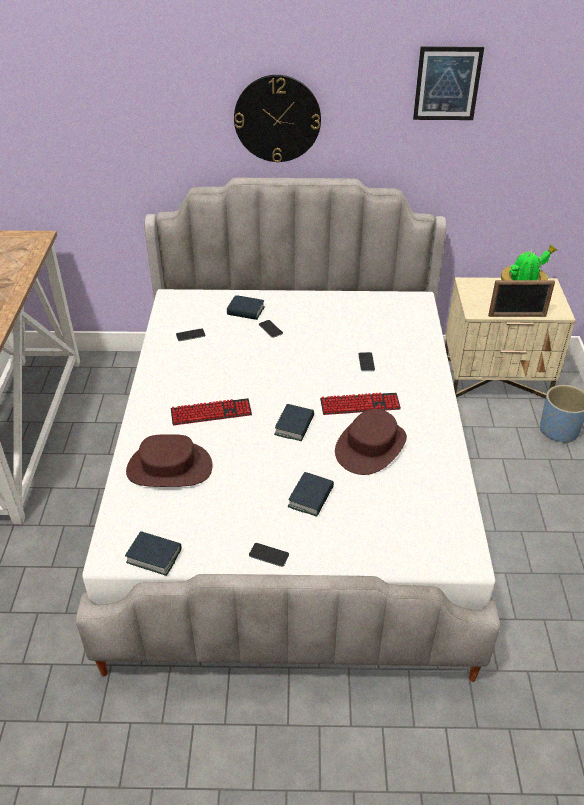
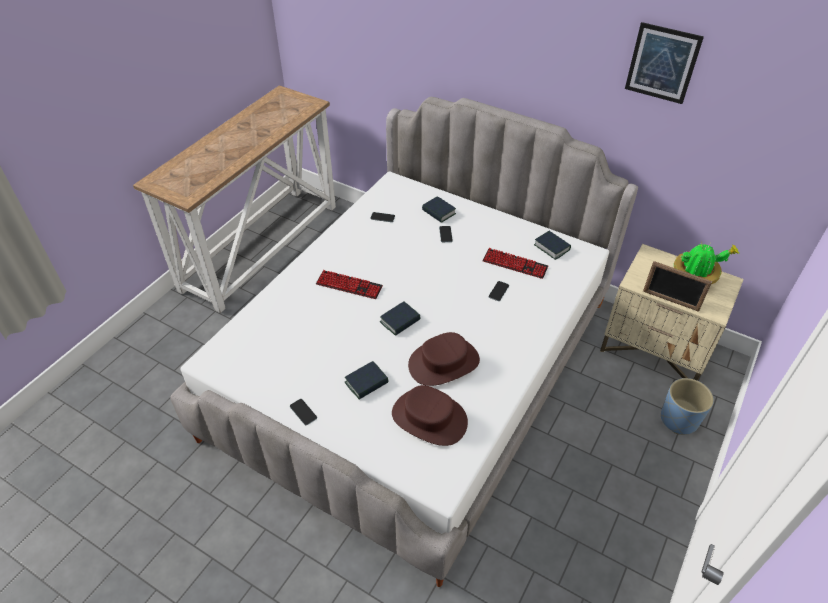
camera: 30 degrees right, 5 degrees up
(154, 556) = (230, 375): book -> book (551, 247)
(169, 468) = (288, 316): brown hat -> brown hat (429, 418)
(277, 119) = (506, 57): wall clock -> none
(360, 405) = (463, 325): keyboard -> keyboard (515, 264)

